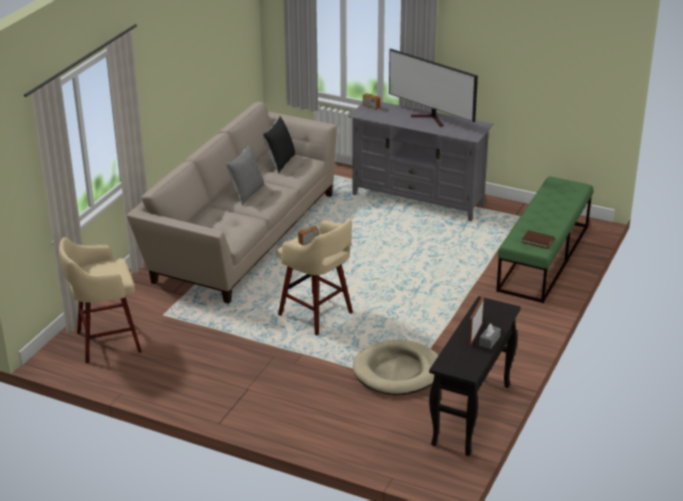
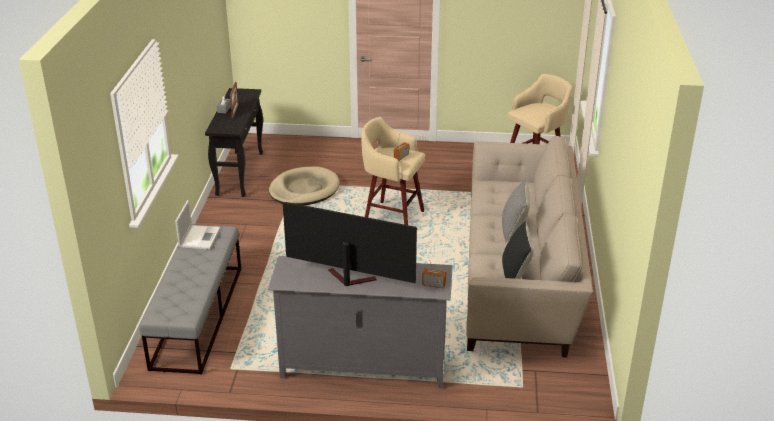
camera: 160 degrees right, 0 degrees up
(538, 241) = (199, 237): brown book -> laptop
(543, 258) = (198, 316): green bench -> grey bench

